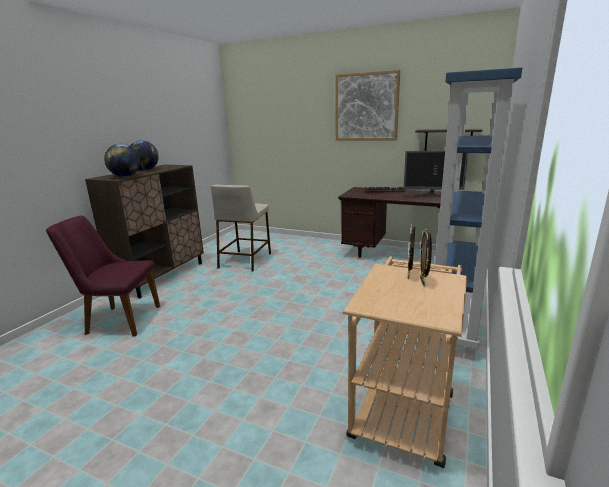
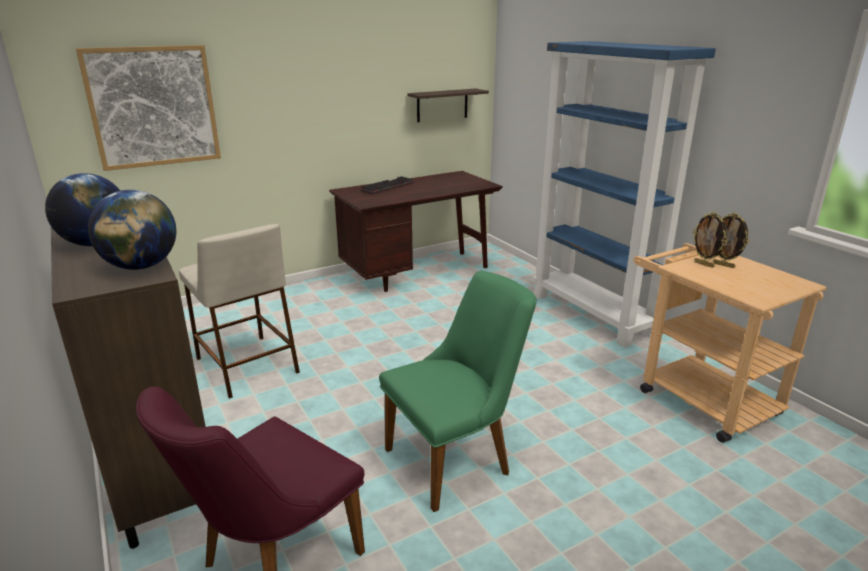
camera: 55 degrees left, 5 degrees up
(222, 333) = (457, 458): none -> green chair
(366, 107) = (334, 62): picture -> picture (153, 107)
(432, 196) = (457, 182): monitor -> none

